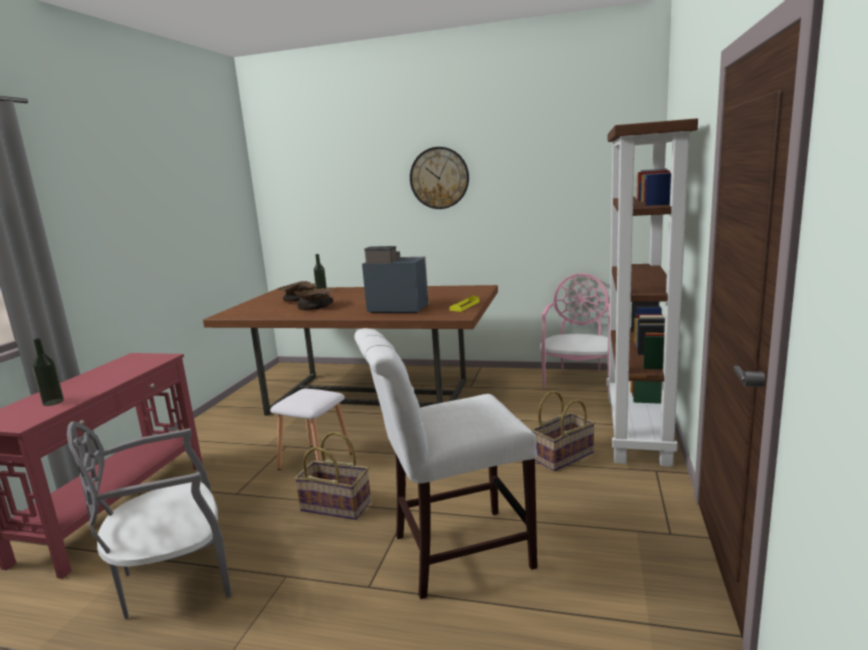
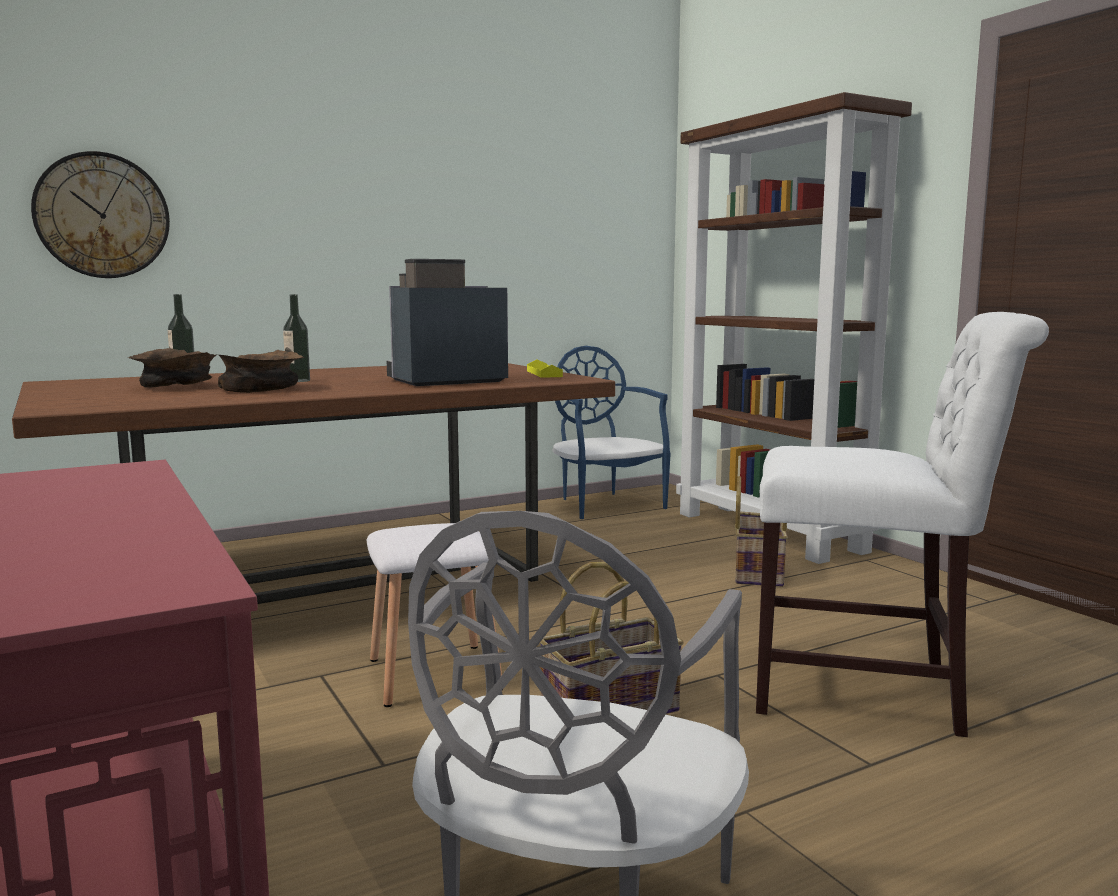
camera: 45 degrees left, 5 degrees down
(53, 402) = (108, 551): bottle -> bottle (298, 381)
(439, 178) = (376, 177): wall clock -> wall clock (102, 216)
(453, 552) = (868, 690): white chair -> white chair turned 105 degrees counterclockwise
(578, 380) = (606, 504): pink chair -> blue chair

